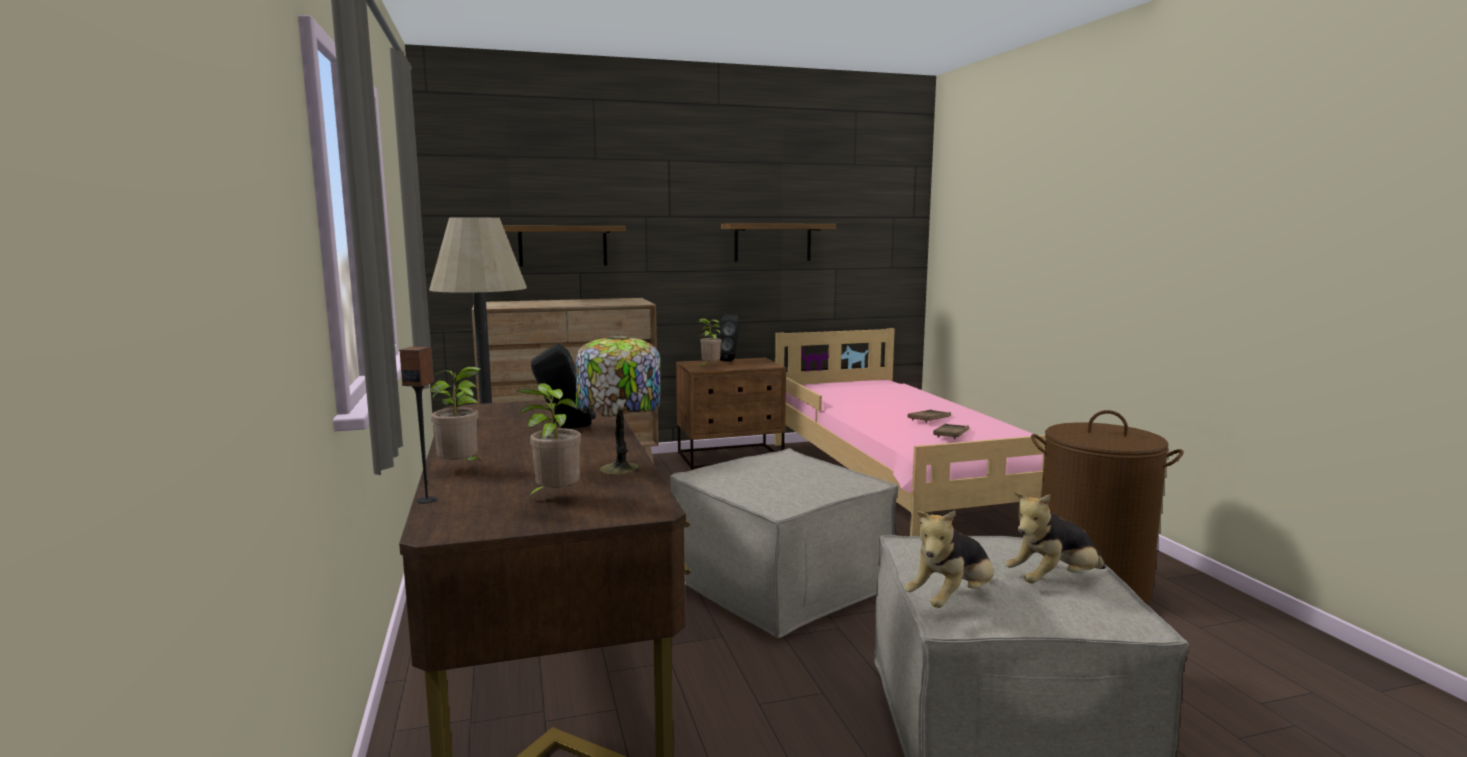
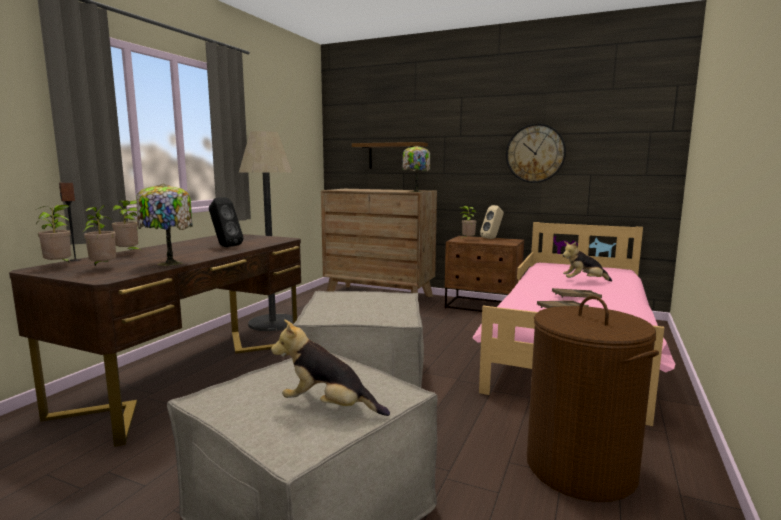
camera: 40 degrees right, 0 degrees up
(462, 514) = (60, 266): none -> potted plant
(636, 302) = (415, 191): none -> table lamp
(730, 361) = (492, 238): black speaker -> beige speaker
(772, 242) = (535, 153): shelf -> wall clock
(952, 600) = (234, 389): plush toy -> plush toy (583, 281)

